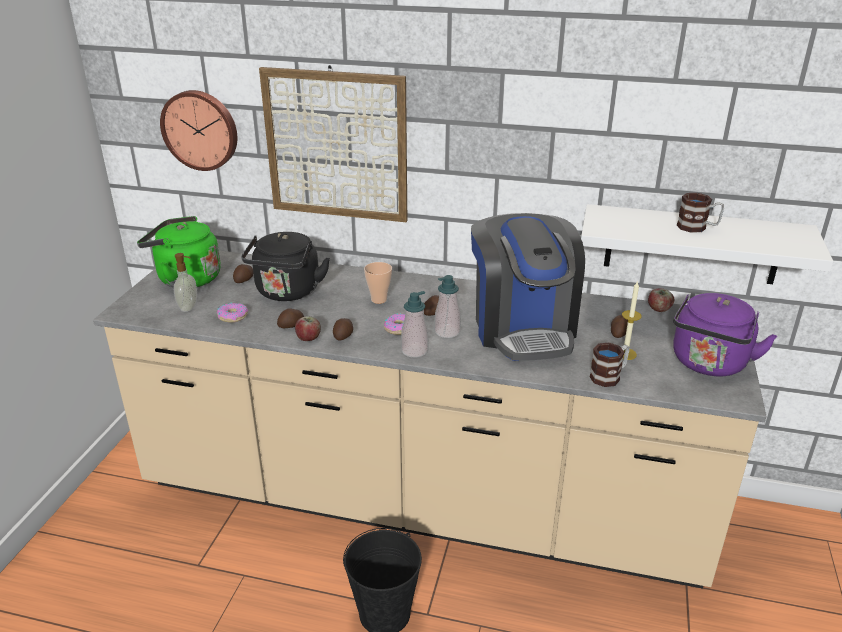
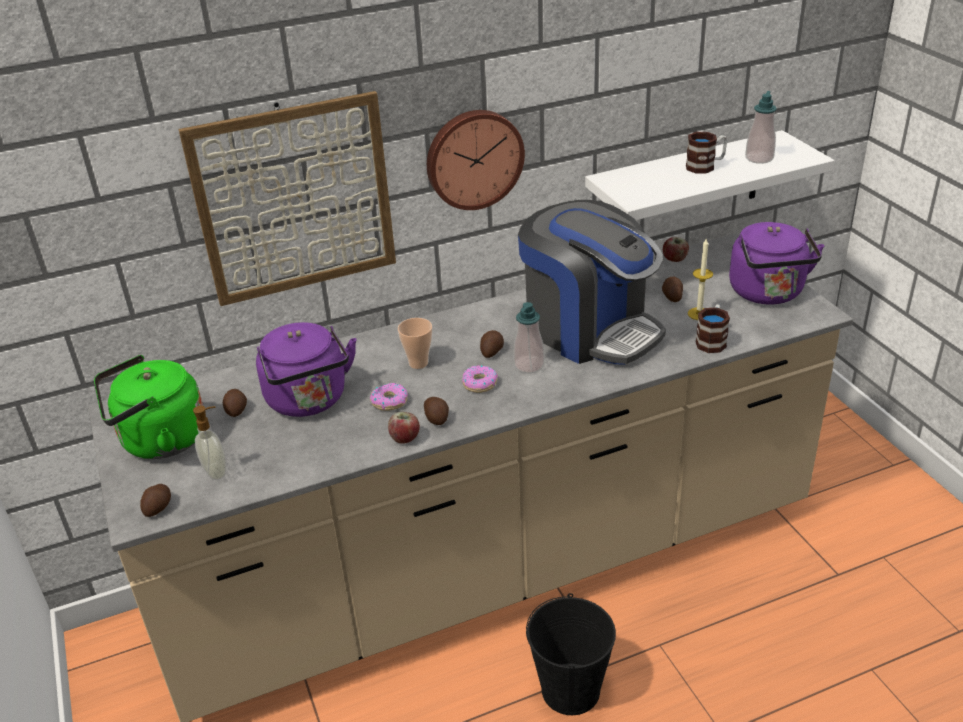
camera: 35 degrees left, 5 degrees up
(201, 129) = (94, 237): wall clock -> wall clock (473, 158)
(232, 316) = (286, 456): donut -> donut (389, 401)
(287, 293) = (309, 401): black kettle -> purple kettle
(291, 326) = (367, 434): potato -> potato (159, 507)
(414, 351) = (525, 399): soap dispenser -> soap dispenser (759, 158)

